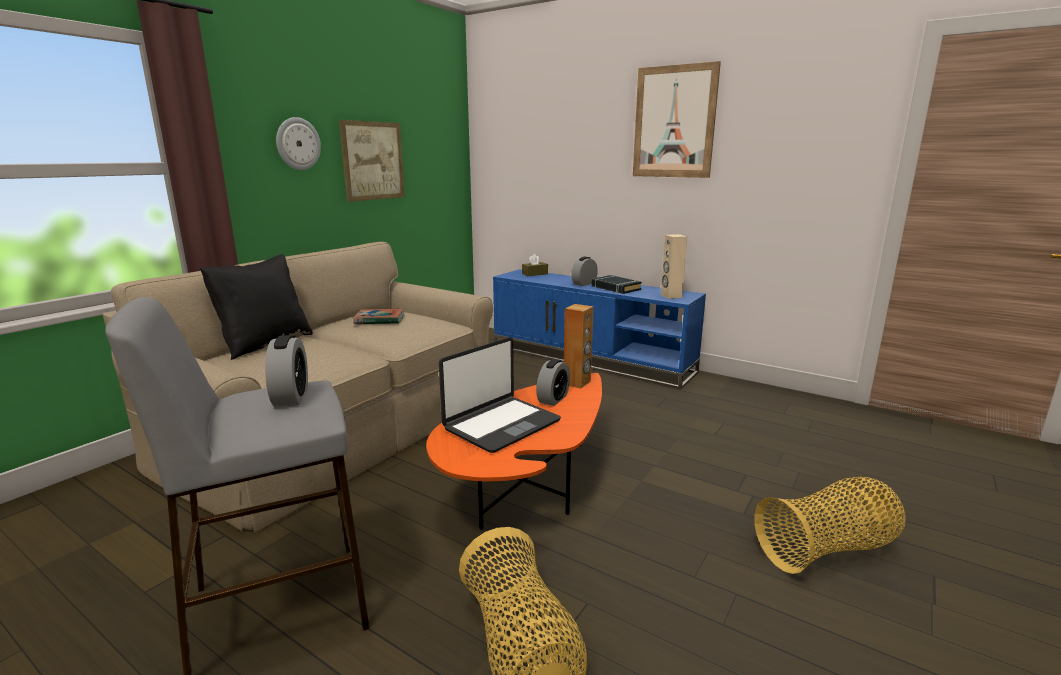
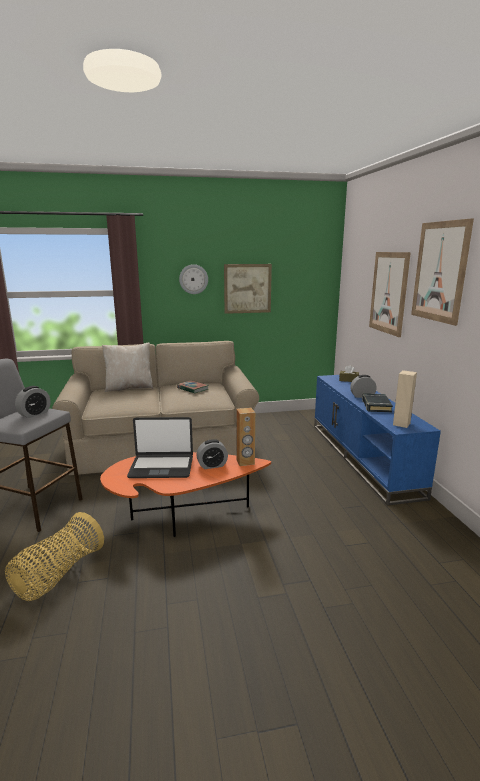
camera: 45 degrees right, 0 degrees up
(264, 344) = (129, 388): black pillow -> beige pillow
(583, 155) = (388, 293): none -> picture
(826, 550) = (261, 651): basket -> none

